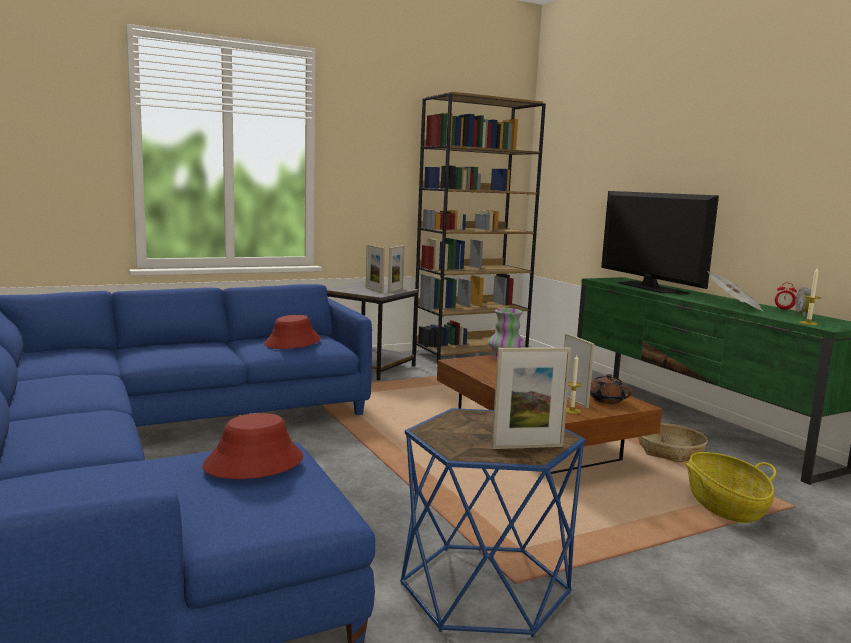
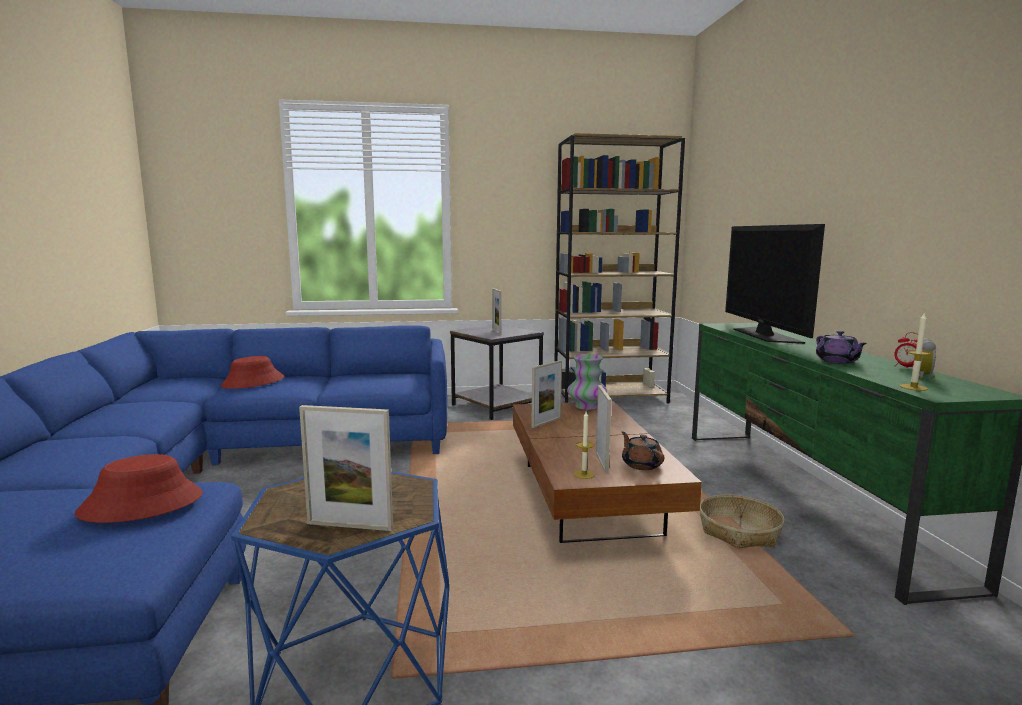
camera: 20 degrees right, 0 degrees up
(293, 342) = (376, 380): red hat -> red hat (253, 382)
(395, 290) = (517, 332): picture frame -> picture frame (546, 422)
(724, 506) = (750, 618): basket -> none
(734, 306) = (837, 361): newspaper -> purple teapot

